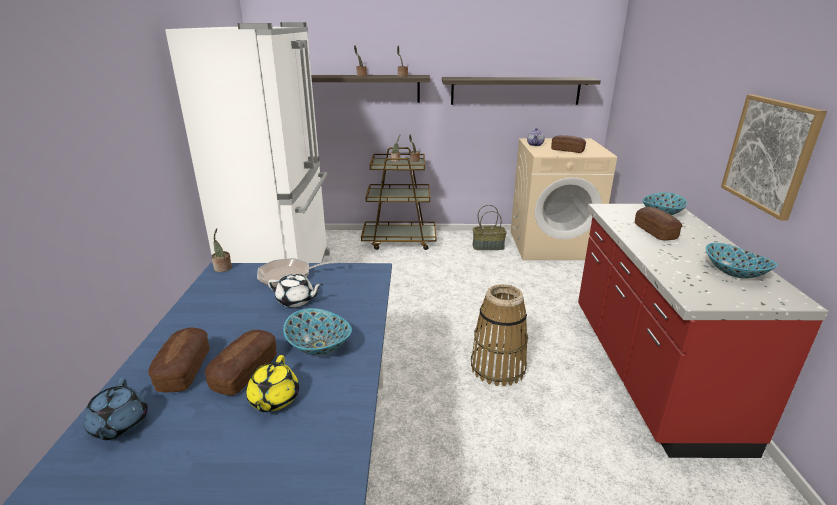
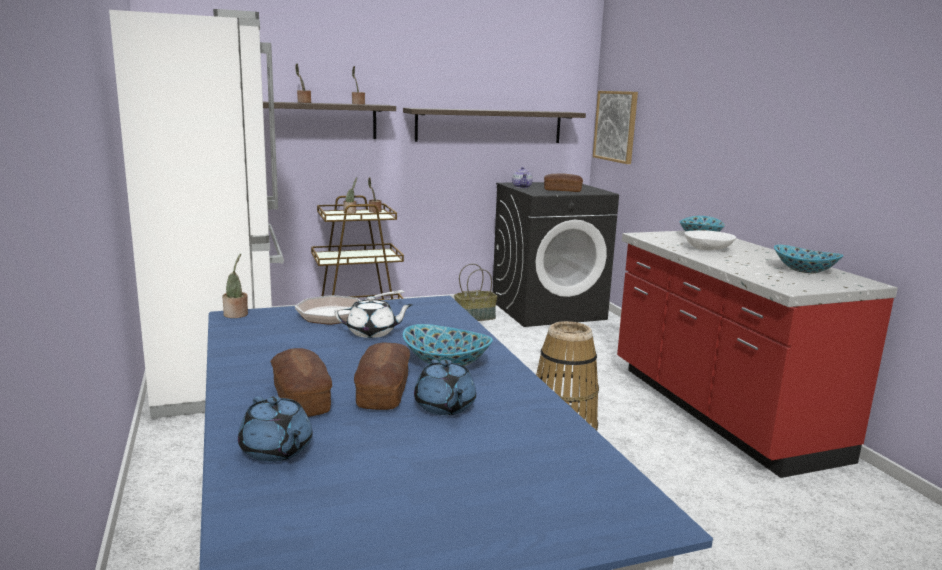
camera: 20 degrees left, 10 degrees down
(273, 399) = (445, 407): yellow teapot -> blue teapot
(552, 245) = (548, 310): beige washing machine -> black washing machine
(655, 232) = (708, 249): bread -> white bowl
(770, 154) = (805, 158): picture -> picture (616, 126)

